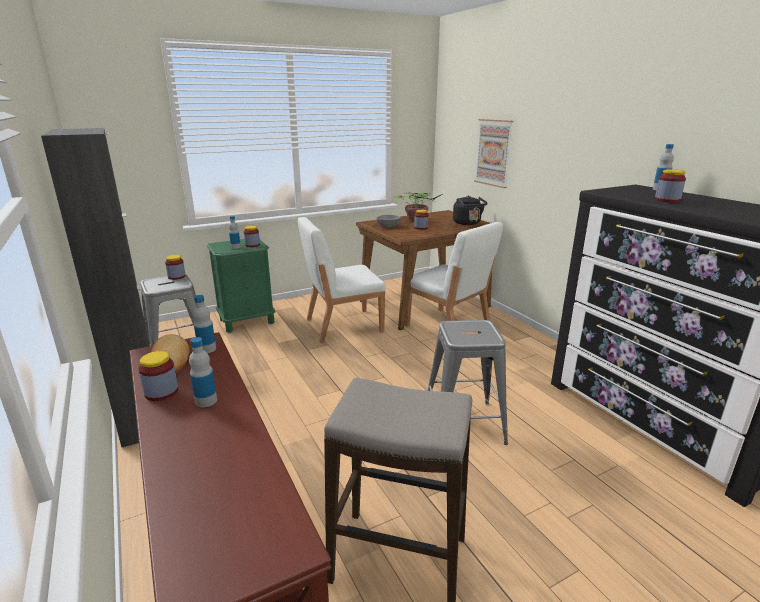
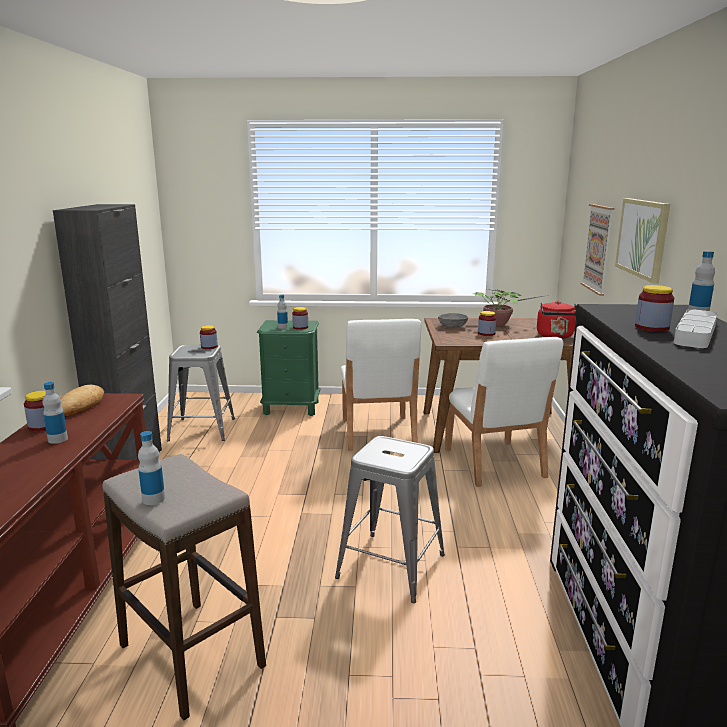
camera: 30 degrees right, 5 degrees down
(207, 349) = (115, 404): bottle -> bottle (153, 499)
(342, 325) = (377, 433): white chair -> white chair turned 105 degrees counterclockwise
(468, 223) = (556, 336): black kettle -> red kettle
(557, 141) = (643, 238): none -> picture
(697, 201) = (695, 334): none -> grey tray

